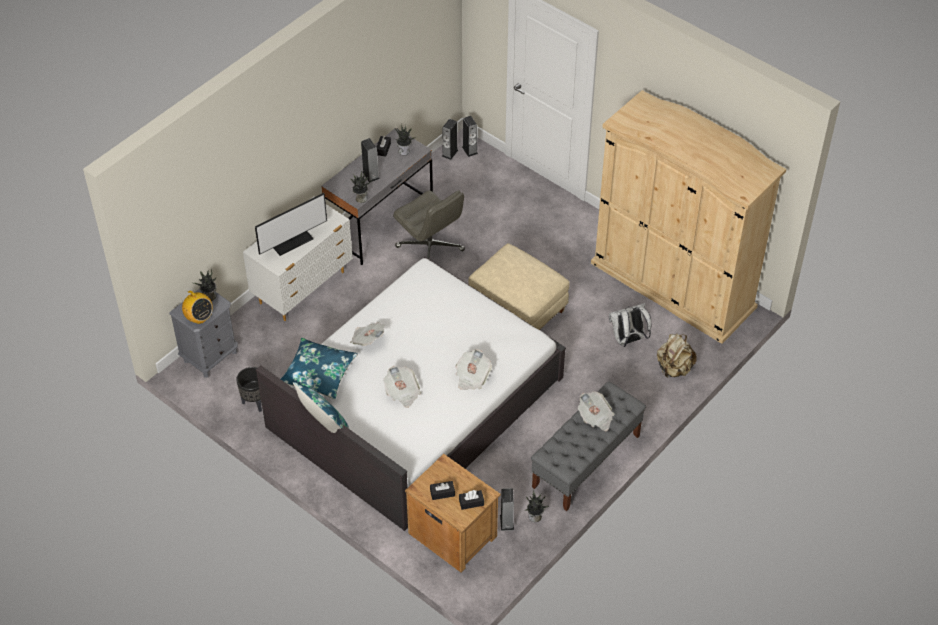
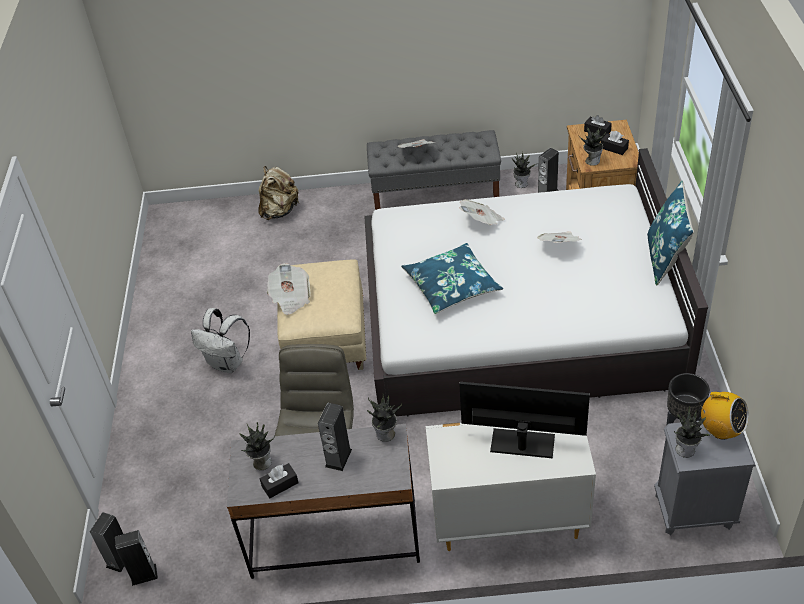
camera: 130 degrees left, 5 degrees down
(199, 318) = (721, 430): radio -> radio turned 120 degrees clockwise
(318, 374) = (625, 310): blue pillow -> blue pillow (452, 286)
(367, 339) = (540, 311): newspaper -> newspaper (290, 298)
(446, 470) = (592, 160): none -> potted plant
(628, 340) = (278, 252): white backpack -> white backpack (227, 363)
(673, 285) = (178, 268): beige wardrobe -> none

